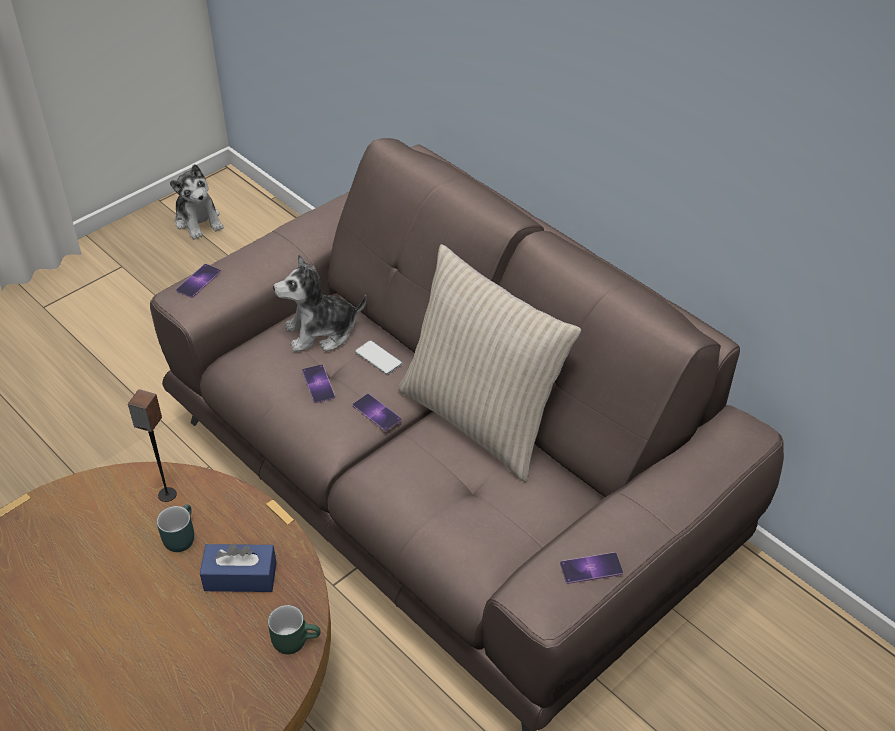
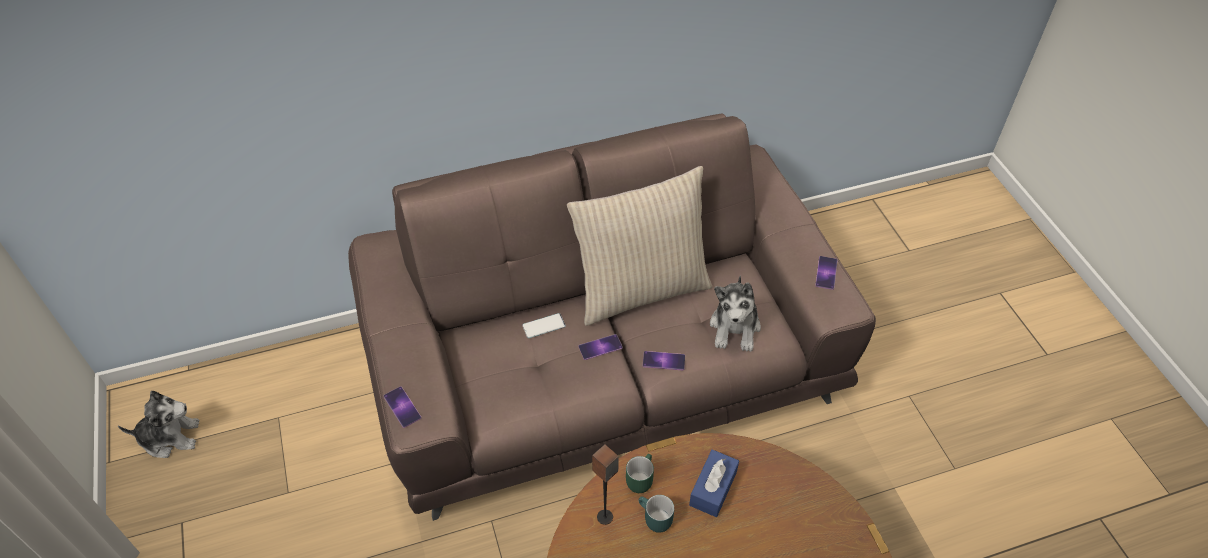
camera: 65 degrees left, 5 degrees up
(295, 639) = (785, 470): green mug -> green mug (639, 478)
(318, 384) = (548, 373): phone -> phone (663, 361)
(321, 332) = (490, 353): plush toy -> plush toy (735, 327)

